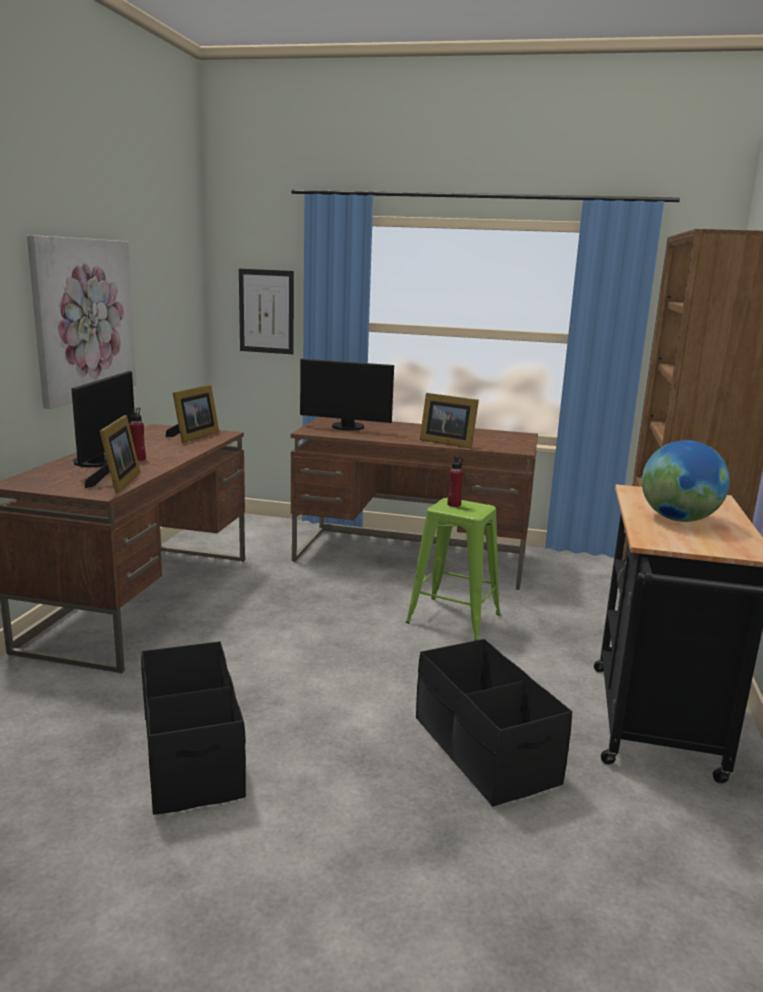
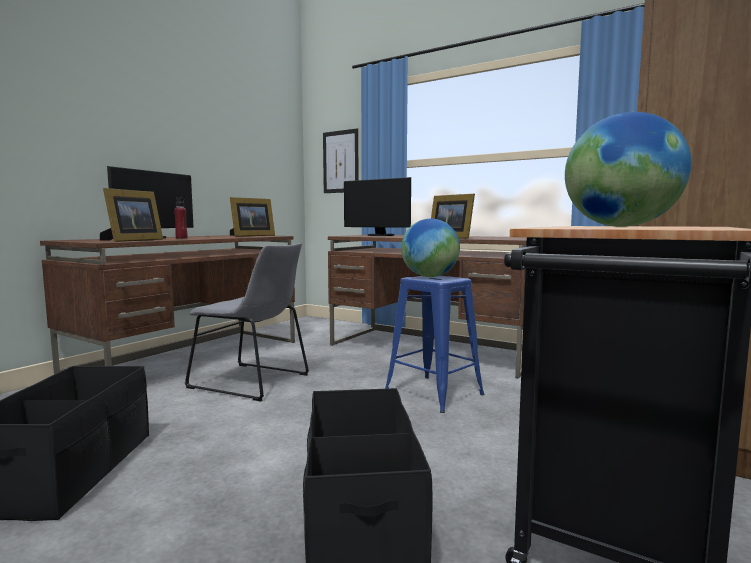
camera: 20 degrees right, 10 degrees down
(84, 319) = (168, 142): picture -> none
(257, 626) = (253, 382): none -> grey chair
(454, 505) = (430, 277): red bottle -> globe
(454, 619) = (434, 393): green stool -> blue stool

